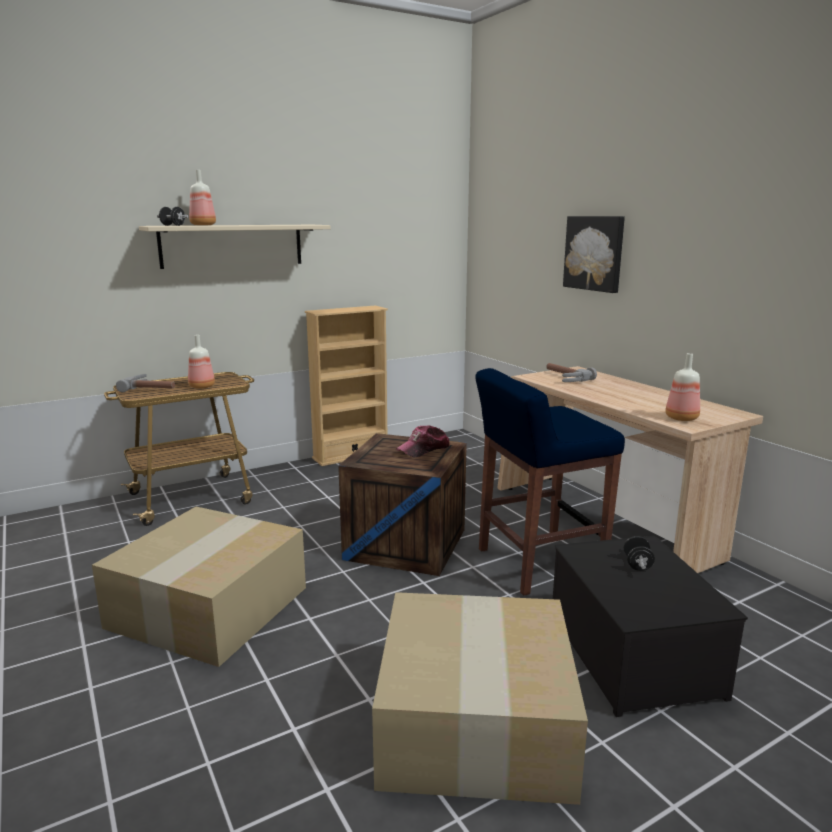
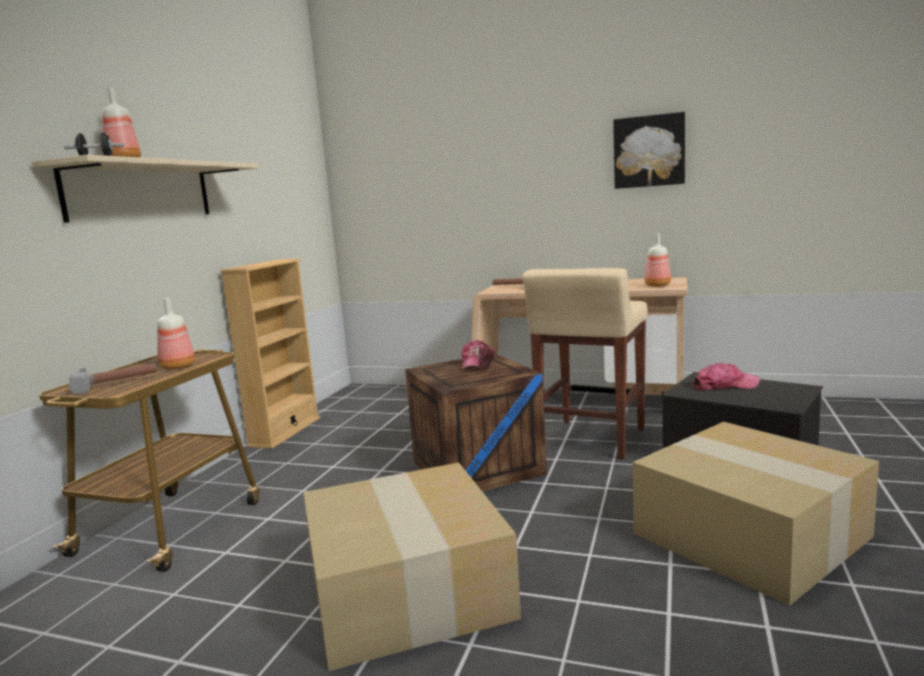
camera: 40 degrees left, 5 degrees down
(537, 563) = (590, 439): blue stool -> beige stool
(594, 253) = (501, 180): picture -> picture (649, 151)
(637, 564) = (724, 386): black dumbbell -> cap

